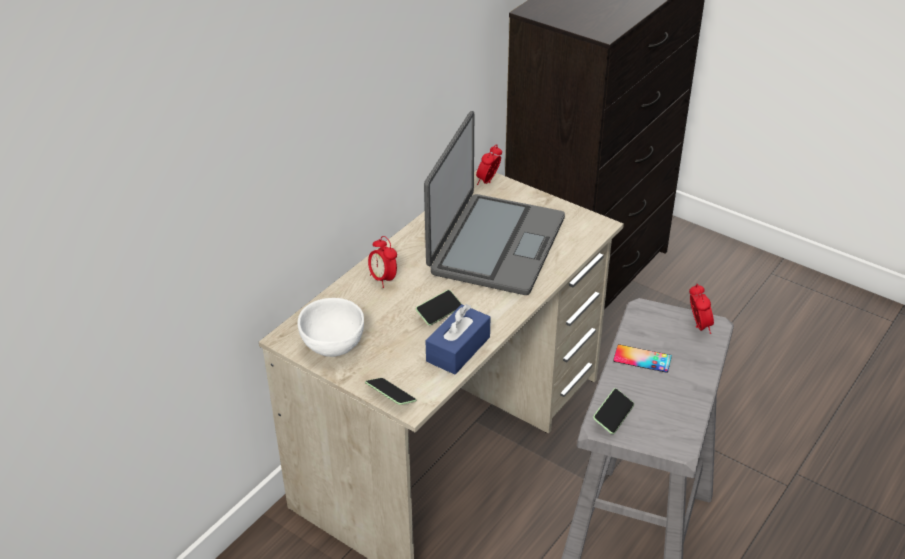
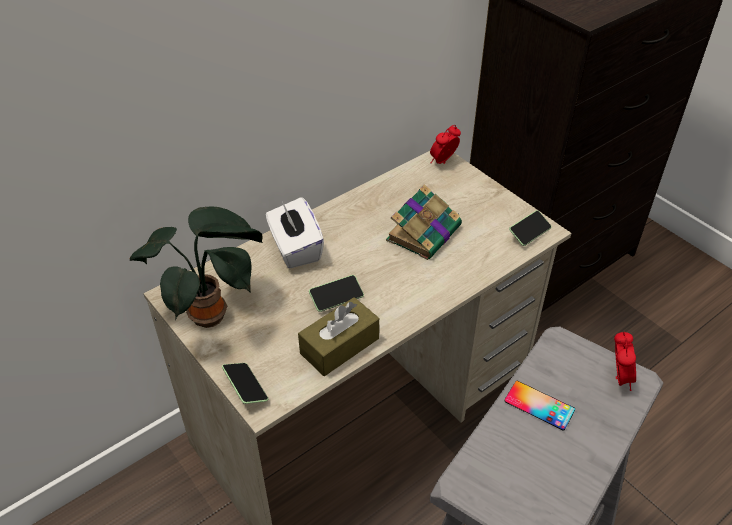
camera: 15 degrees right, 5 degrees up
(332, 346) = (212, 314): white bowl -> potted plant
(383, 279) = (295, 248): alarm clock -> white tissue box
(458, 349) = (339, 346): blue tissue box -> brown tissue box
(495, 245) = (424, 232): laptop -> book
(613, 416) = (480, 475): phone -> phone (529, 233)

